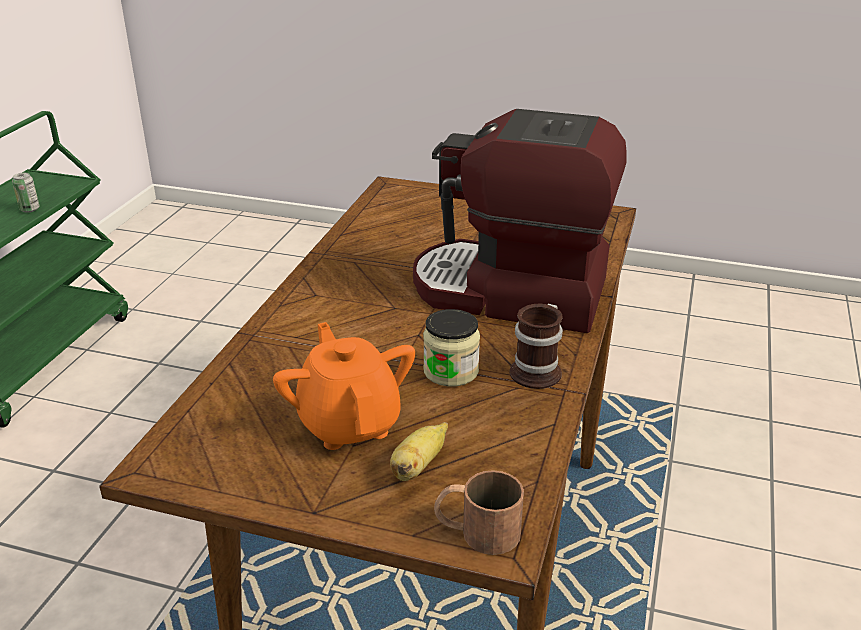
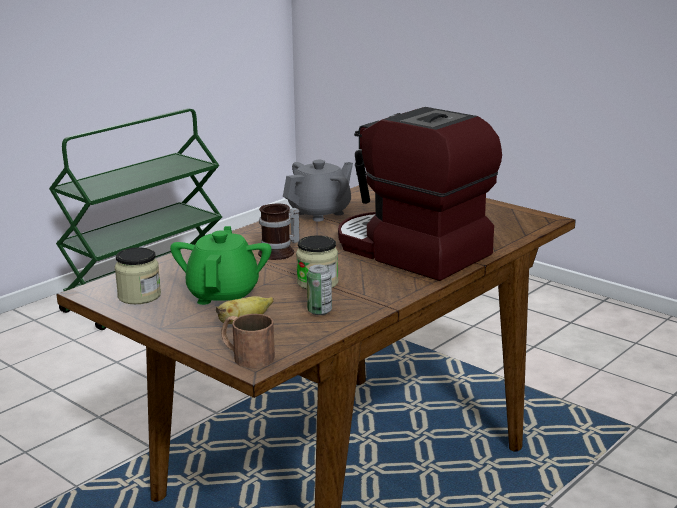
camera: 25 degrees right, 10 degrees down
(29, 209) = (158, 175): can -> can (319, 311)
(232, 457) = (139, 296): none -> jar
(349, 423) = (223, 294): orange teapot -> green teapot
(351, 252) = (320, 213): none -> grey teapot
(539, 371) = (379, 293): mug -> mug (280, 252)

